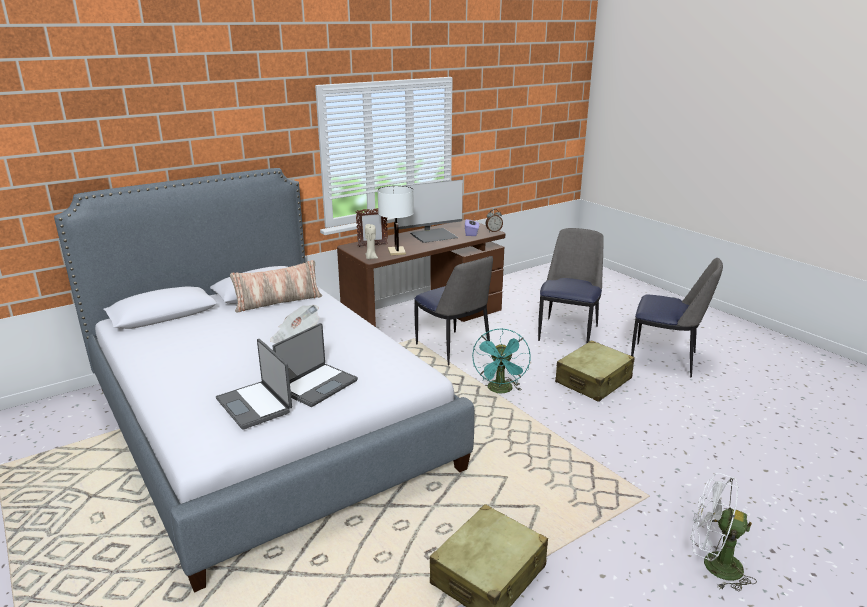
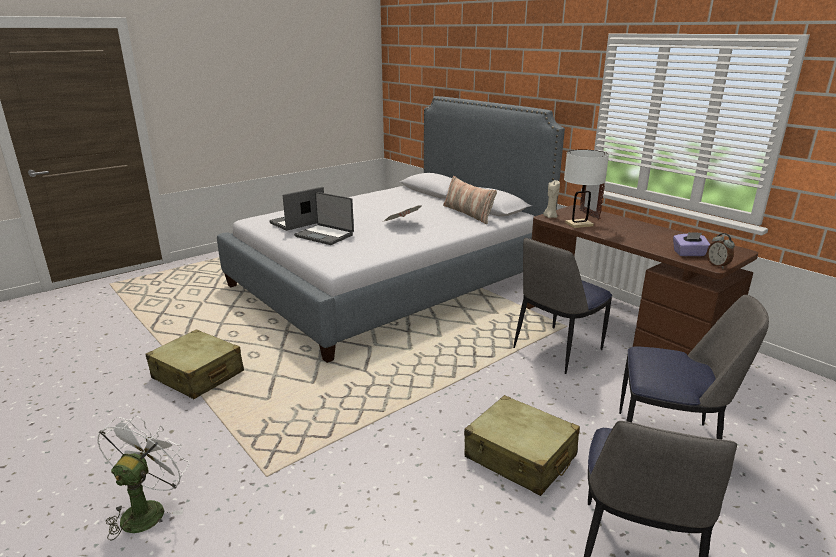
camera: 85 degrees right, 0 degrees up
(433, 236) = (653, 236): monitor -> none
(501, 390) = (470, 381): turquoise fan -> none

